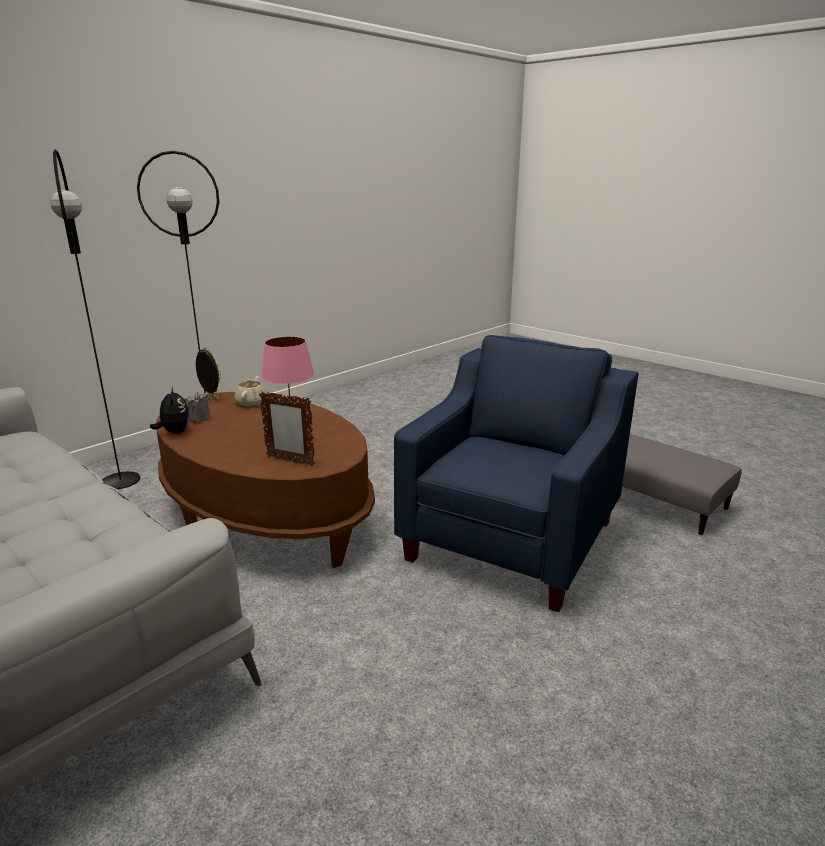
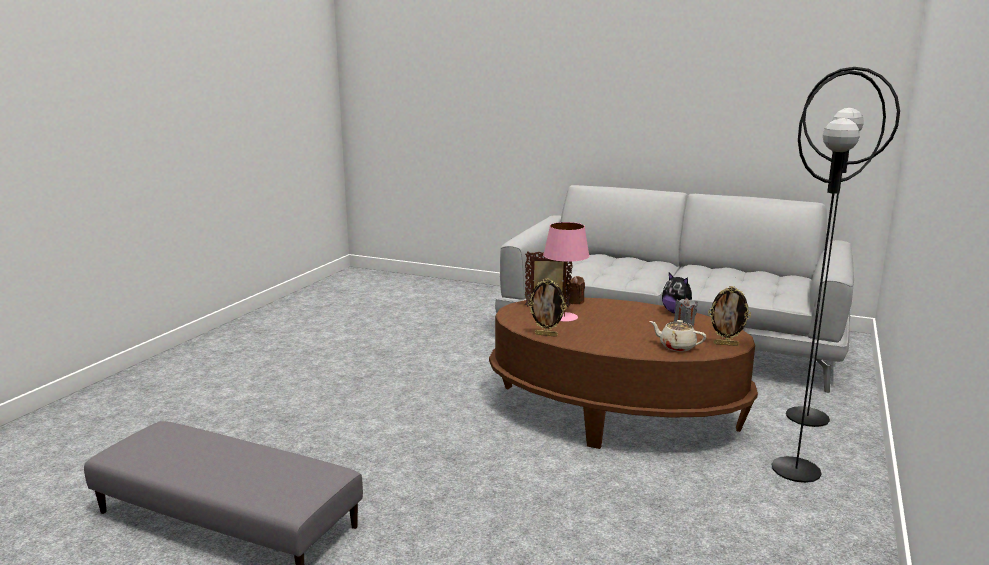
camera: 160 degrees right, 5 degrees down
(247, 464) = (575, 301): none -> brown candle
(251, 402) = (676, 347): beige teapot -> beige teapot turned 135 degrees clockwise
(339, 427) = (546, 335): none -> picture frame
(512, 540) = (370, 431): blue armchair -> none

